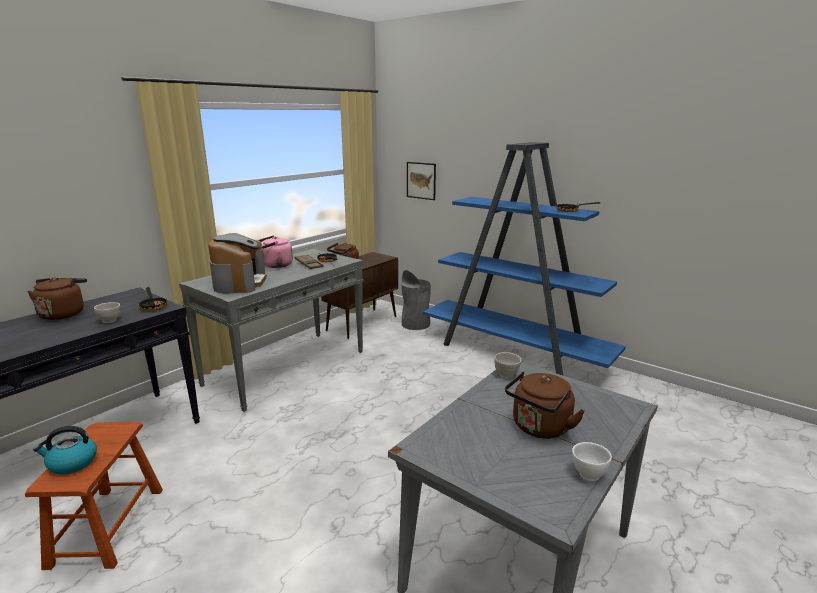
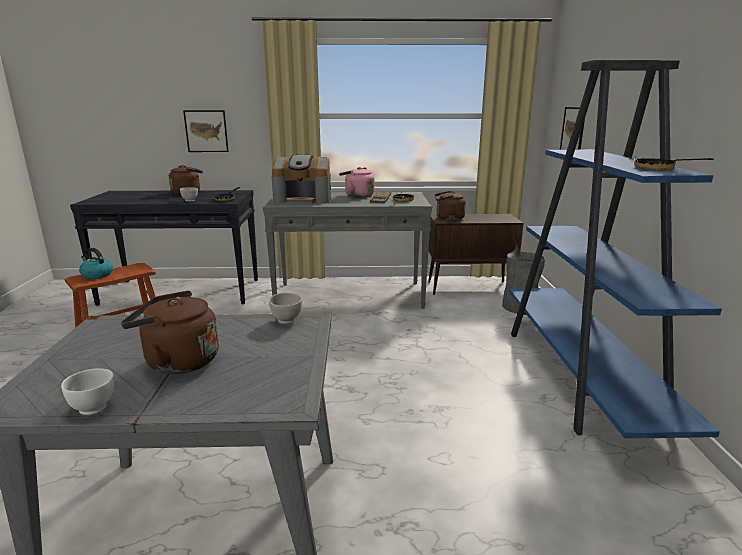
camera: 50 degrees right, 0 degrees up
(60, 224) = (206, 131): none -> picture
(240, 282) = (303, 199): coffee machine -> coffee machine turned 45 degrees clockwise

